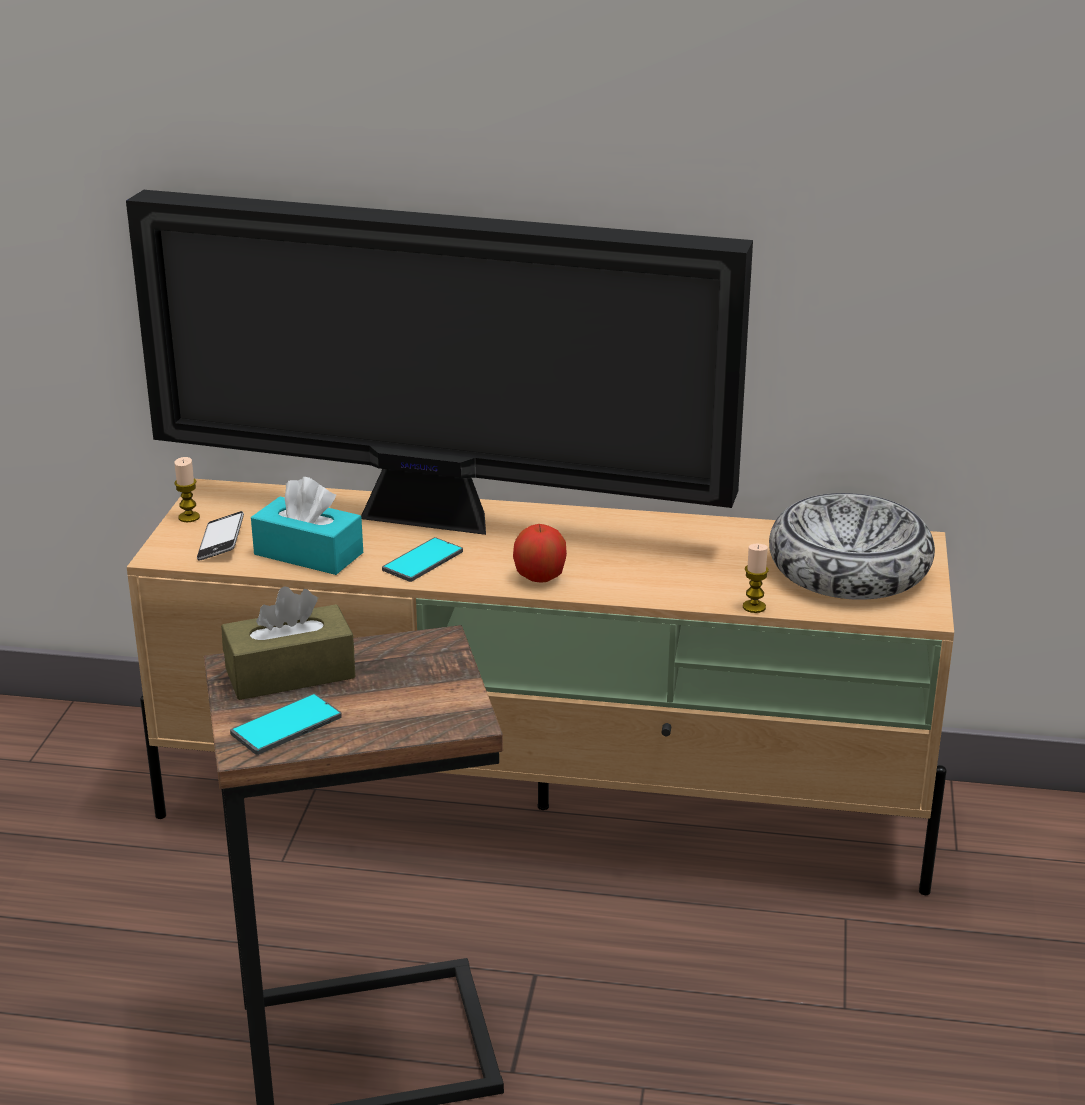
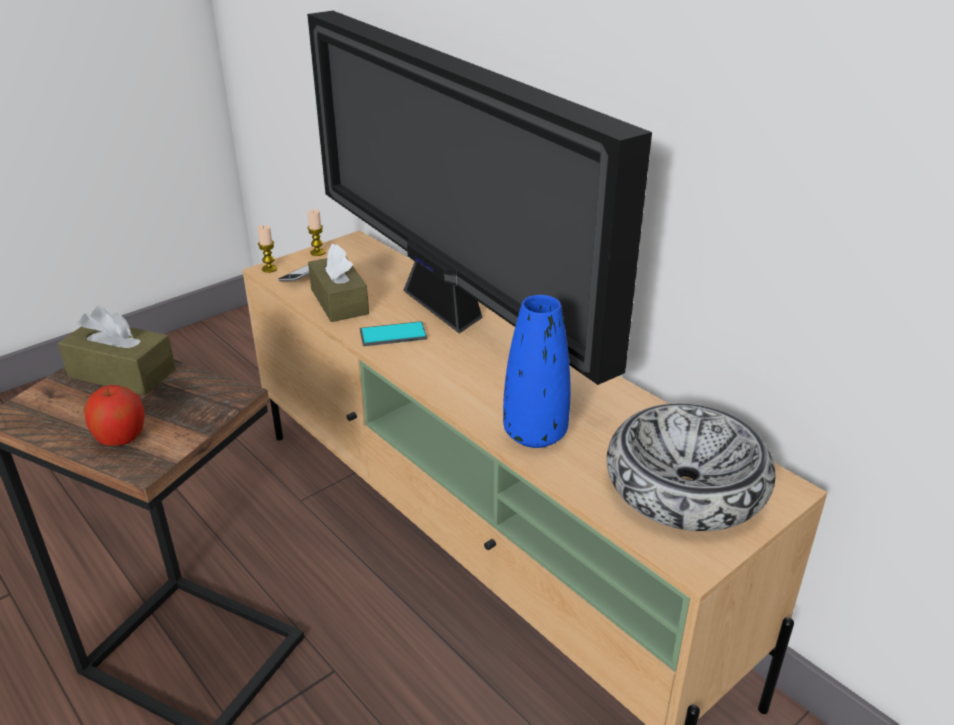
camera: 40 degrees right, 5 degrees up
(286, 726) = (56, 409): phone -> none
(308, 554) = (339, 301): turquoise tissue box -> brown tissue box
(539, 577) = (444, 380): apple -> apple (121, 438)
(686, 584) = (535, 434): none -> blue vase
(754, 607) = (558, 479): candle -> candle (269, 269)

